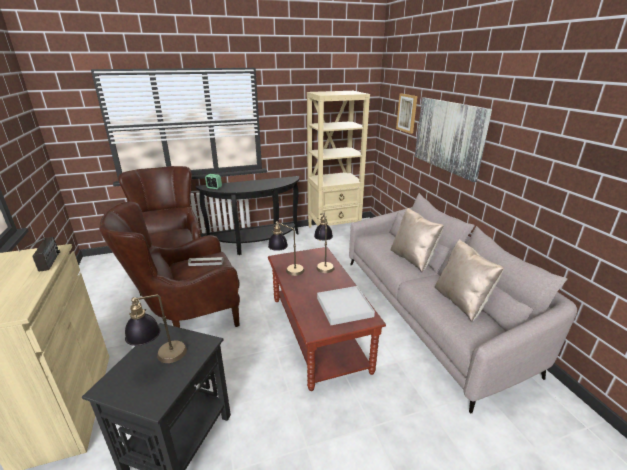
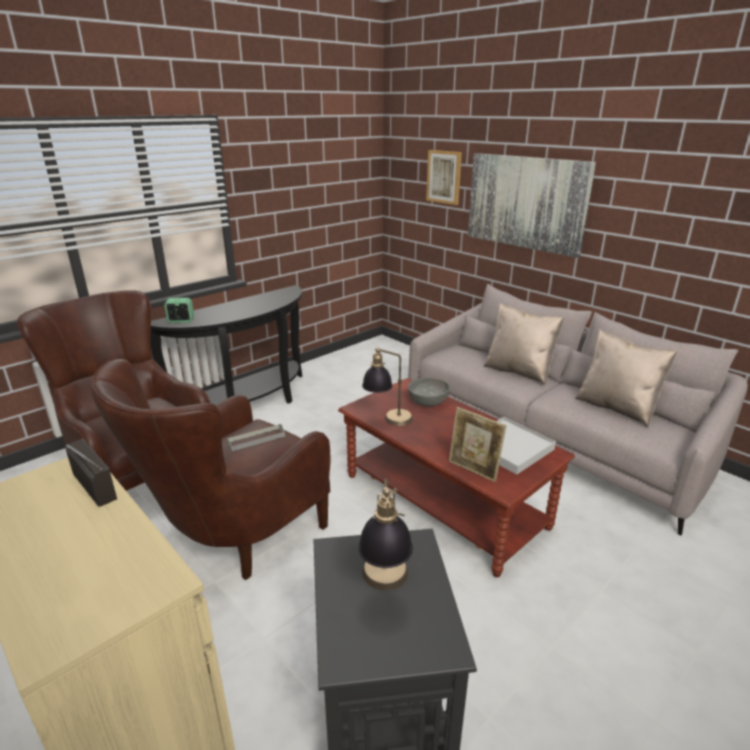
camera: 25 degrees left, 0 degrees up
(306, 314) = (473, 470): none -> picture frame
(324, 264) = (427, 401): table lamp -> grey bowl
(334, 230) = (349, 361): beige bookcase -> none

